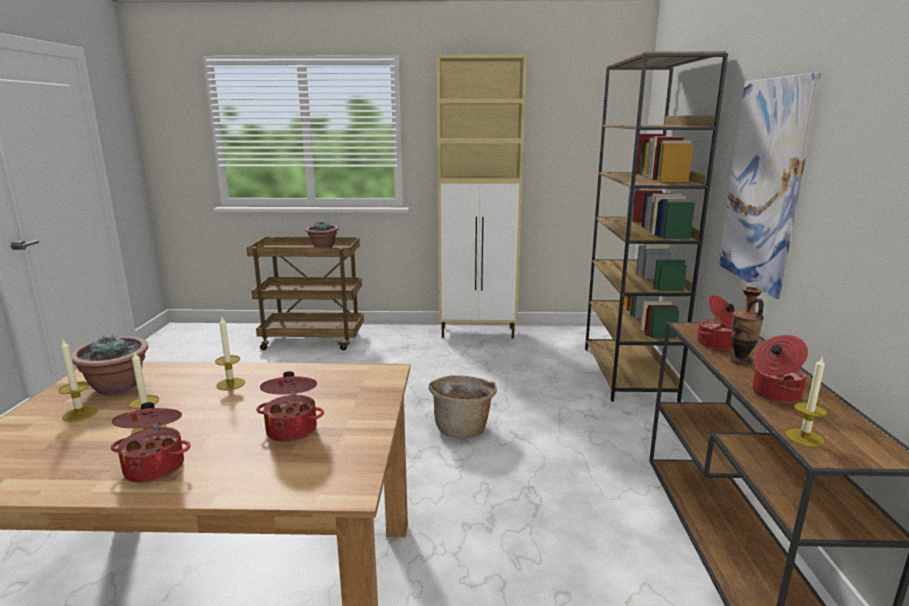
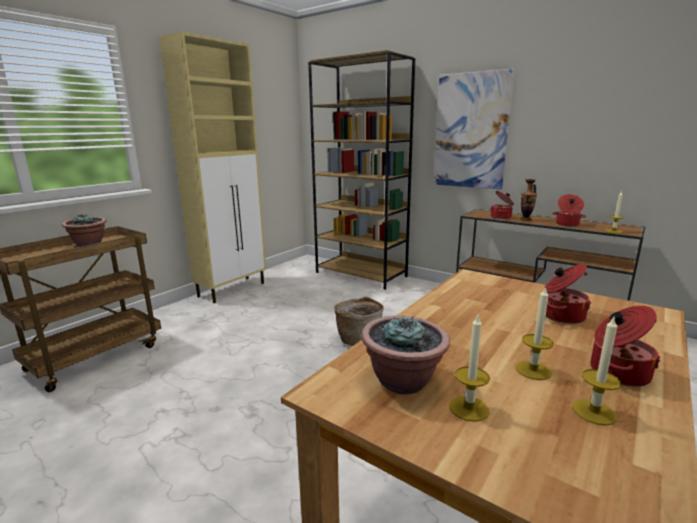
camera: 55 degrees left, 0 degrees up
(230, 384) = (449, 325): candle -> candle (594, 412)

